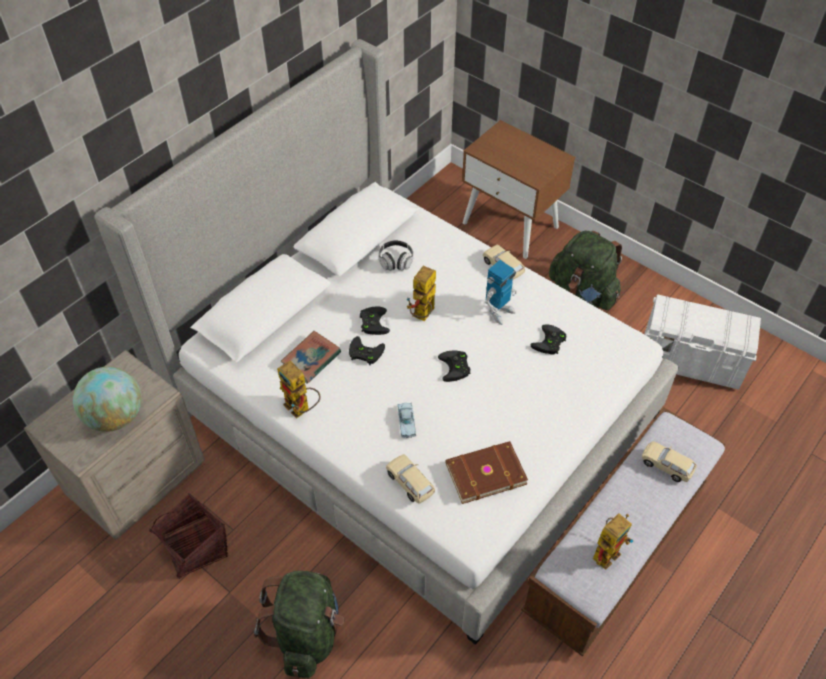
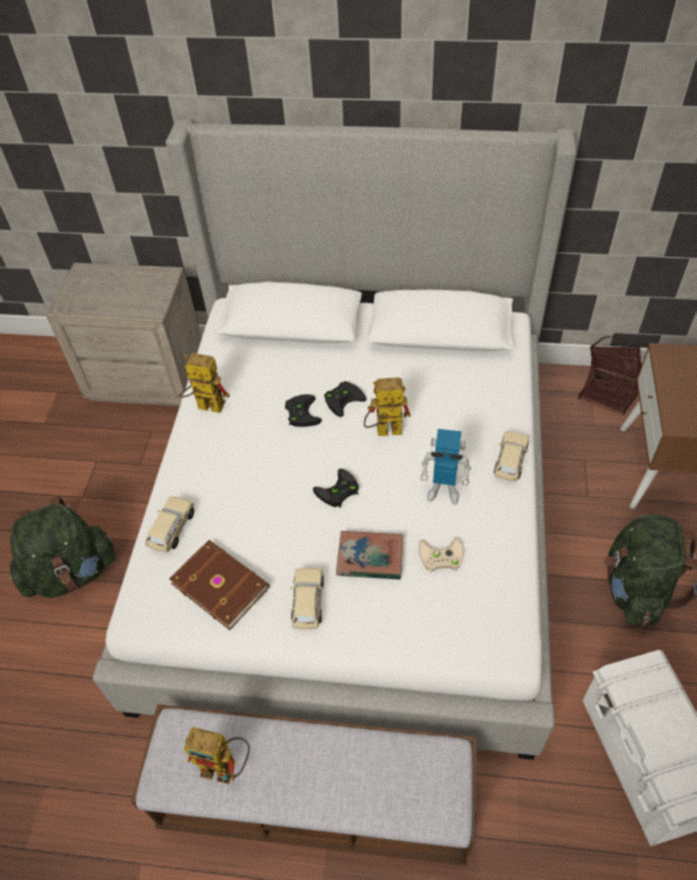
camera: 60 degrees right, 0 degrees up
(116, 417) = (114, 301): globe -> none
(194, 547) = (110, 450): basket -> basket (607, 391)
(301, 409) = (205, 406): toy robot -> toy robot turned 90 degrees clockwise
(311, 359) = (264, 381): book -> book (370, 558)
(396, 261) = (435, 374): headphones -> none
(406, 422) = (241, 488): blue toy car -> none
(549, 343) = (439, 557): black game controller -> beige game controller
(666, 466) = (383, 780): beige toy car -> beige toy car (308, 602)

